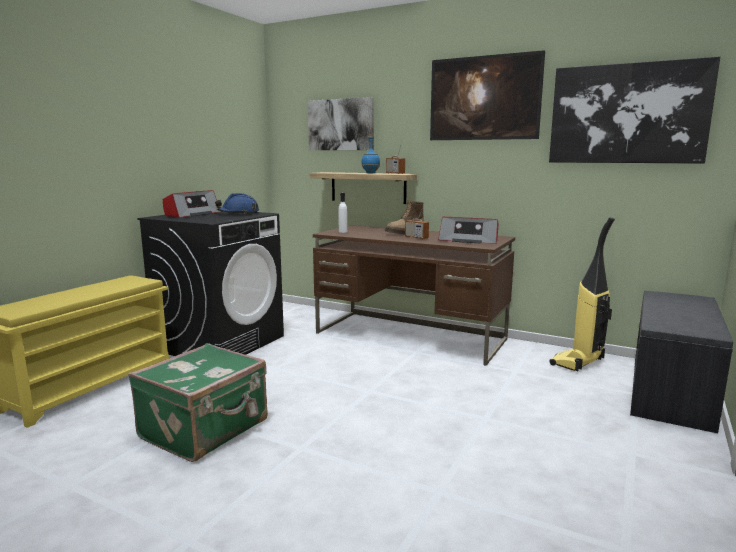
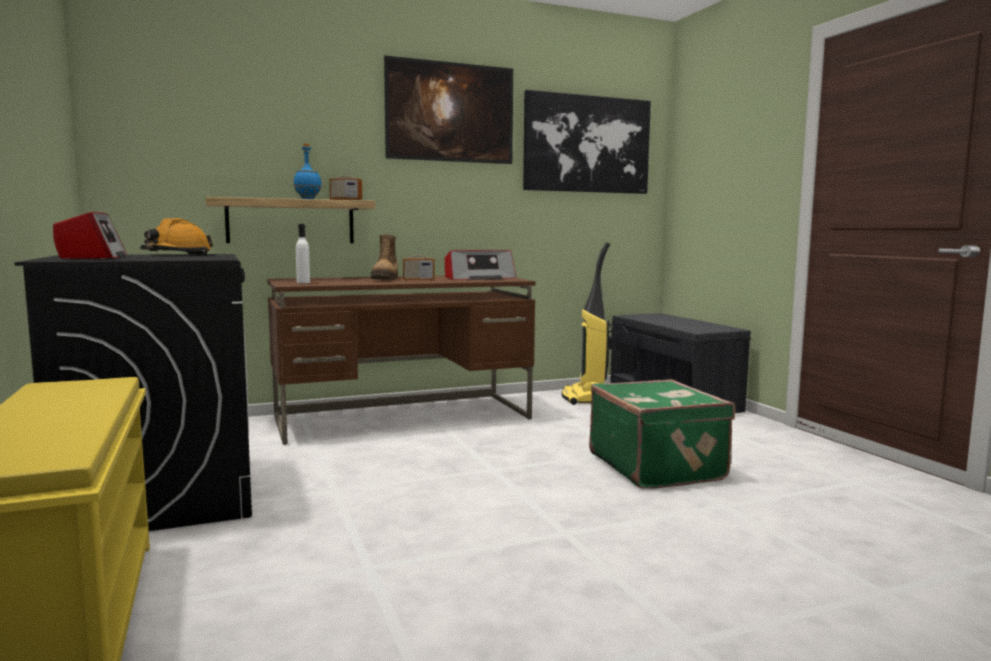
camera: 50 degrees left, 5 degrees down
(206, 429) = (430, 570): green suitcase -> green suitcase (657, 466)
(238, 213) = (177, 255): blue hard hat -> orange hard hat
(341, 125) = (238, 126): picture -> none

